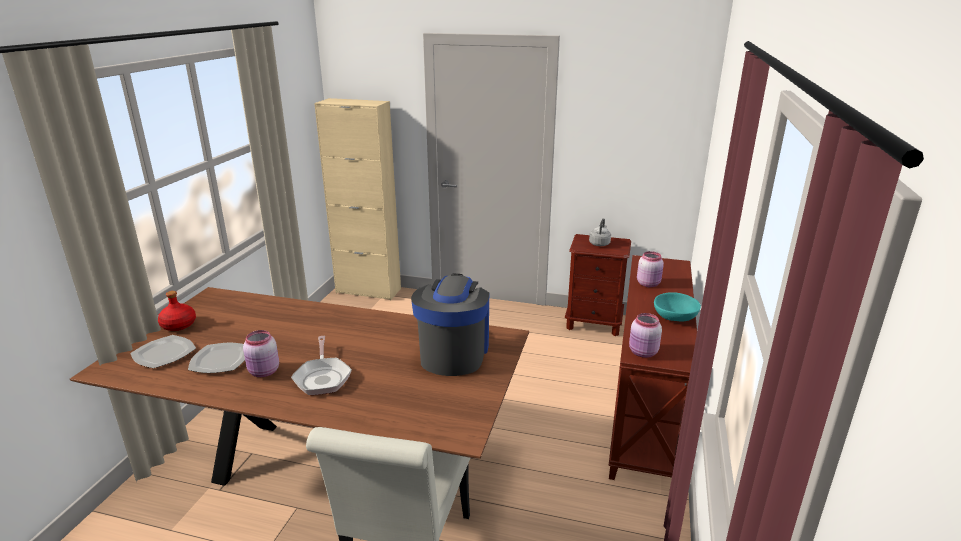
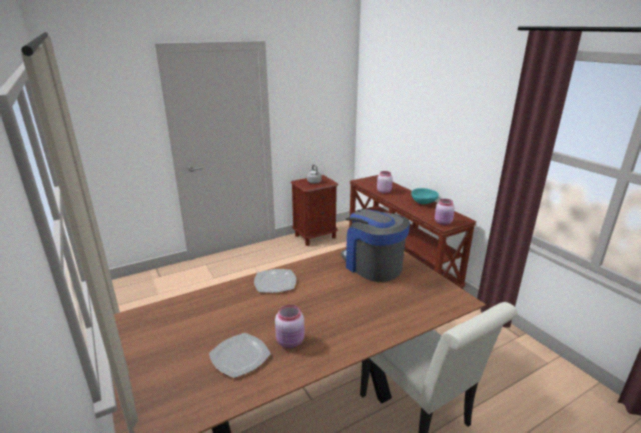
camera: 45 degrees left, 0 degrees up
(164, 353) = (177, 383): plate -> plate (274, 282)
(179, 325) = (140, 357): red bottle -> none
(322, 377) = (335, 320): frying pan -> none
(368, 290) = (135, 281): beige cabinet -> none

